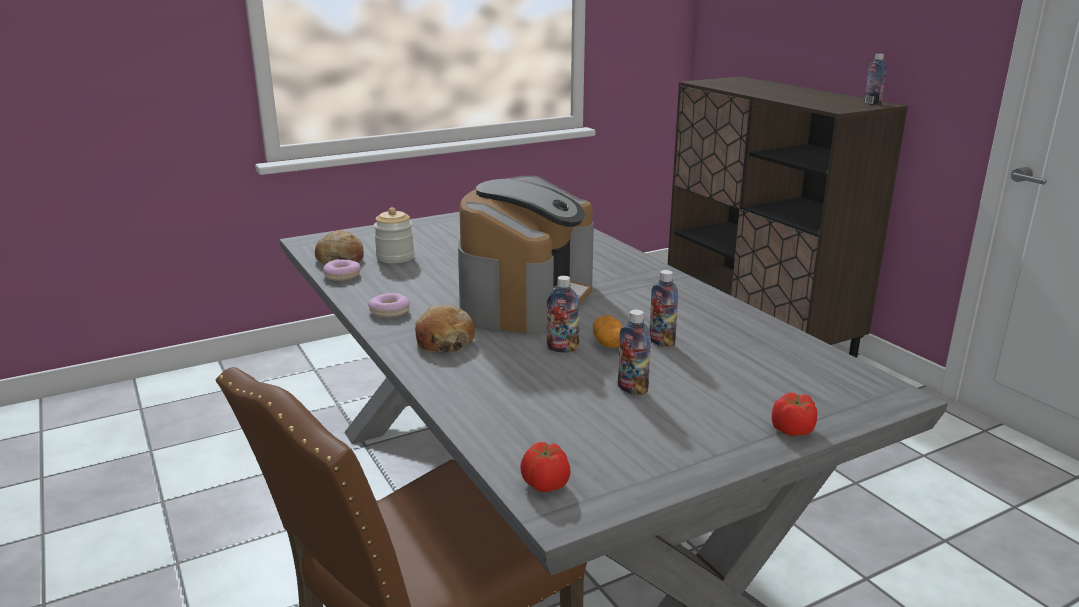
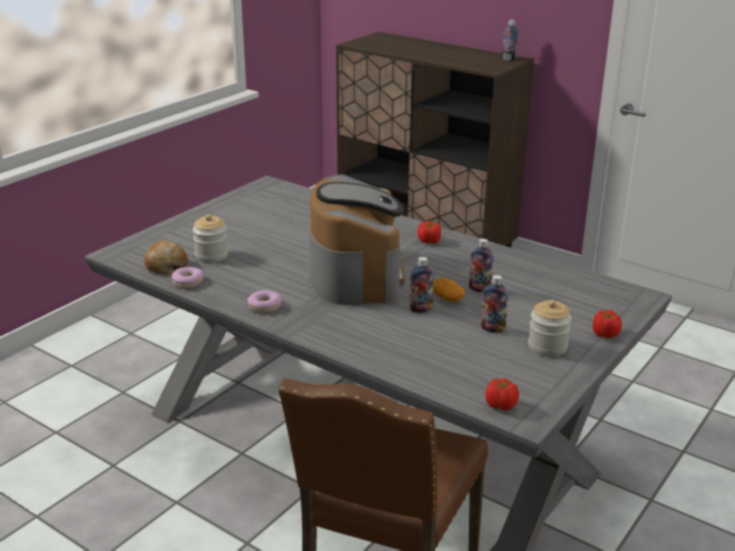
camera: 25 degrees left, 5 degrees up
(444, 341) = (333, 322): bread -> none
(650, 282) = (429, 241): none -> tomato
(687, 427) = (547, 347): none -> jar

